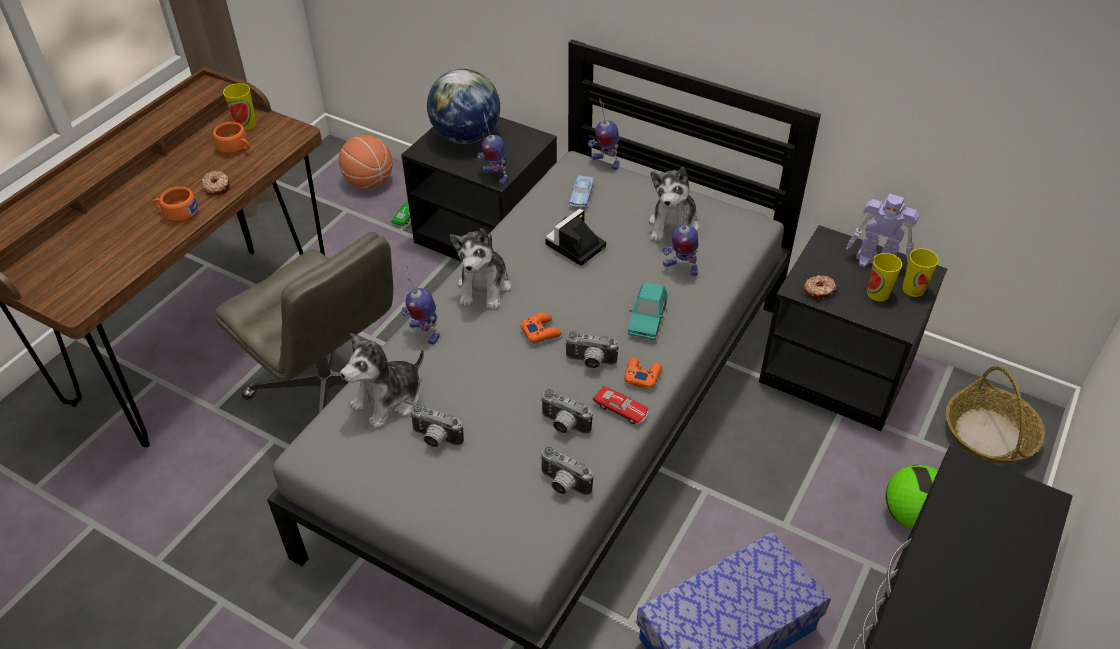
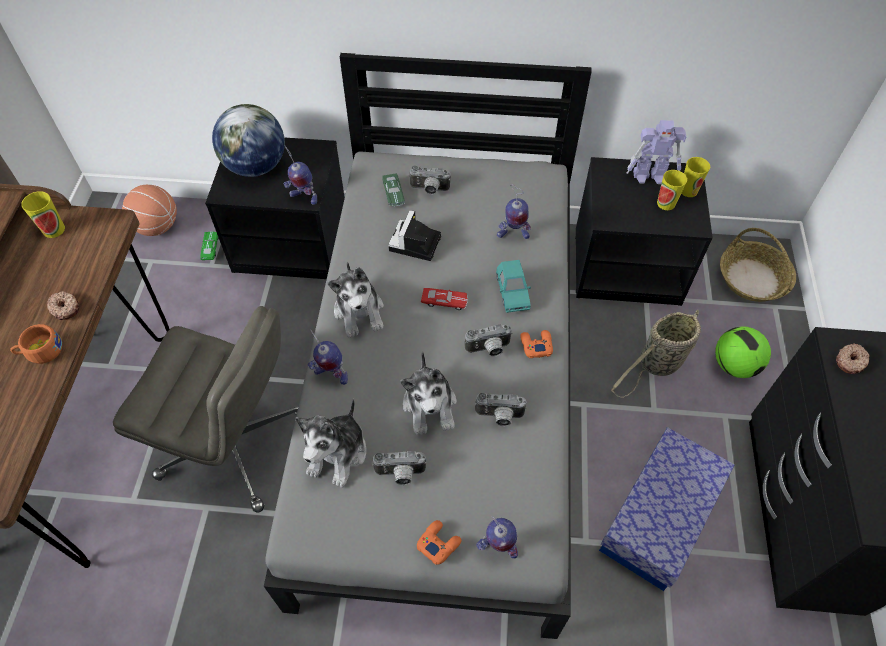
camera: 25 degrees left, 10 degrees up
(236, 148) = (59, 259): orange cup -> none
(541, 331) = (432, 336): orange game controller -> orange game controller (438, 543)
(563, 485) = (530, 472): camera -> camera (429, 190)
(581, 196) = (393, 193): blue toy car -> green toy car
(605, 162) = (394, 154): toy robot -> toy robot (497, 548)
(620, 409) = (536, 383): red toy car -> red toy car (444, 302)
(673, 226) = (484, 197): plush toy -> plush toy (430, 405)
(816, 481) = (657, 364): none -> basket
(819, 291) = (623, 216): donut -> donut (850, 362)

